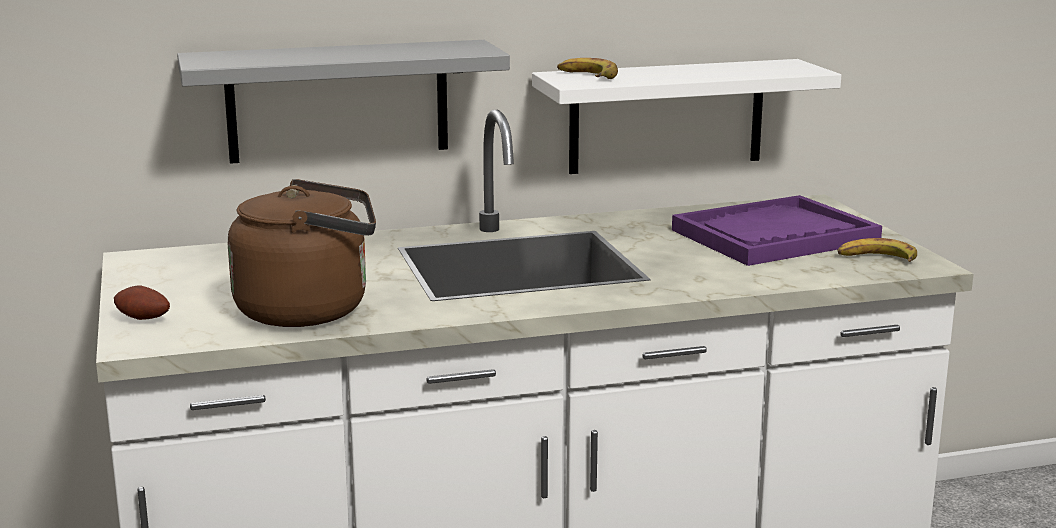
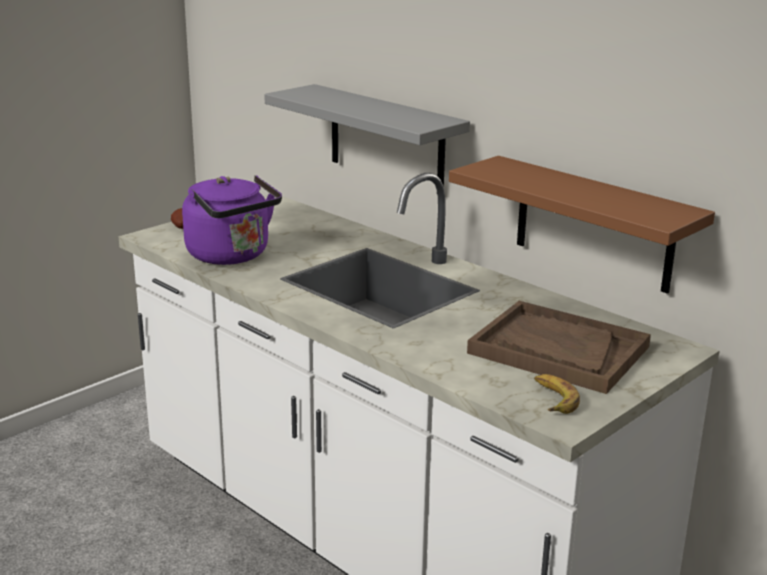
camera: 60 degrees right, 5 degrees up
(311, 310) = (232, 256): brown kettle -> purple kettle
(586, 76) = (505, 168): banana -> none
(666, 116) = (593, 224): white shelf -> brown shelf
(774, 236) = (558, 350): purple tray -> brown tray

